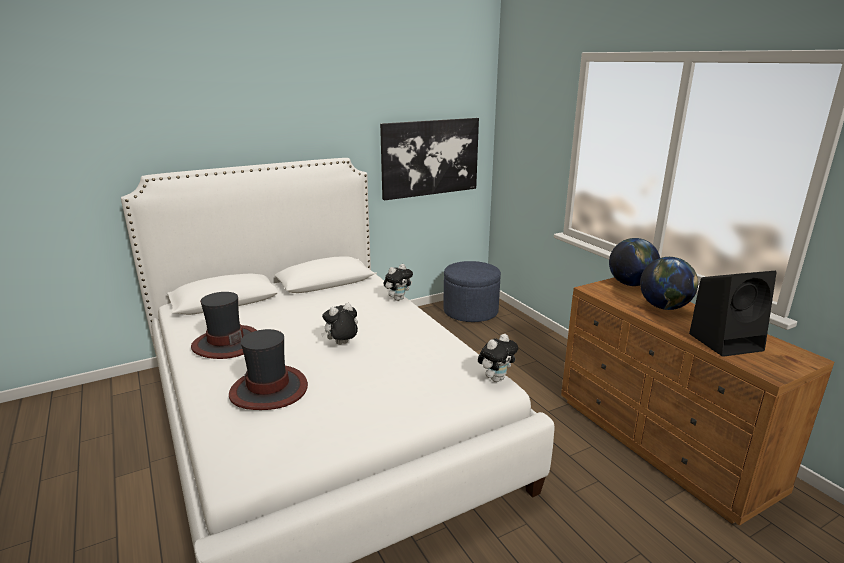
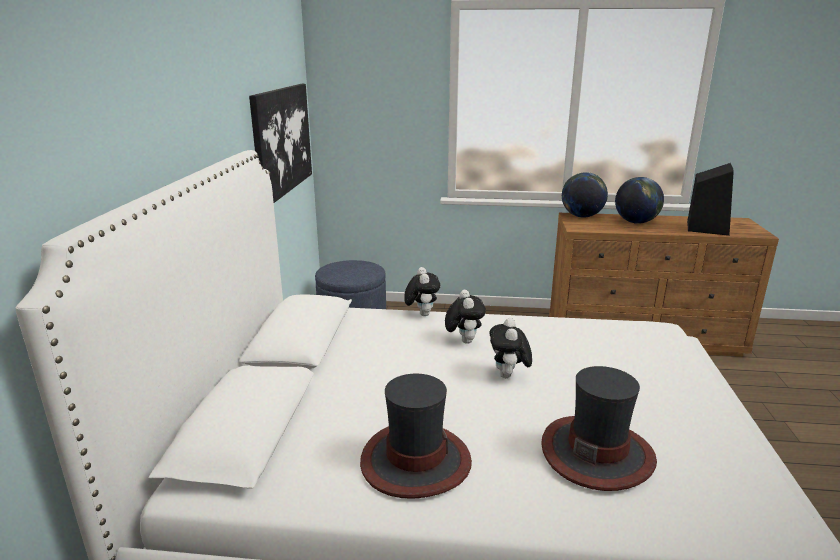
camera: 55 degrees left, 0 degrees up
(496, 378) = (647, 325): plush toy -> plush toy (463, 340)

